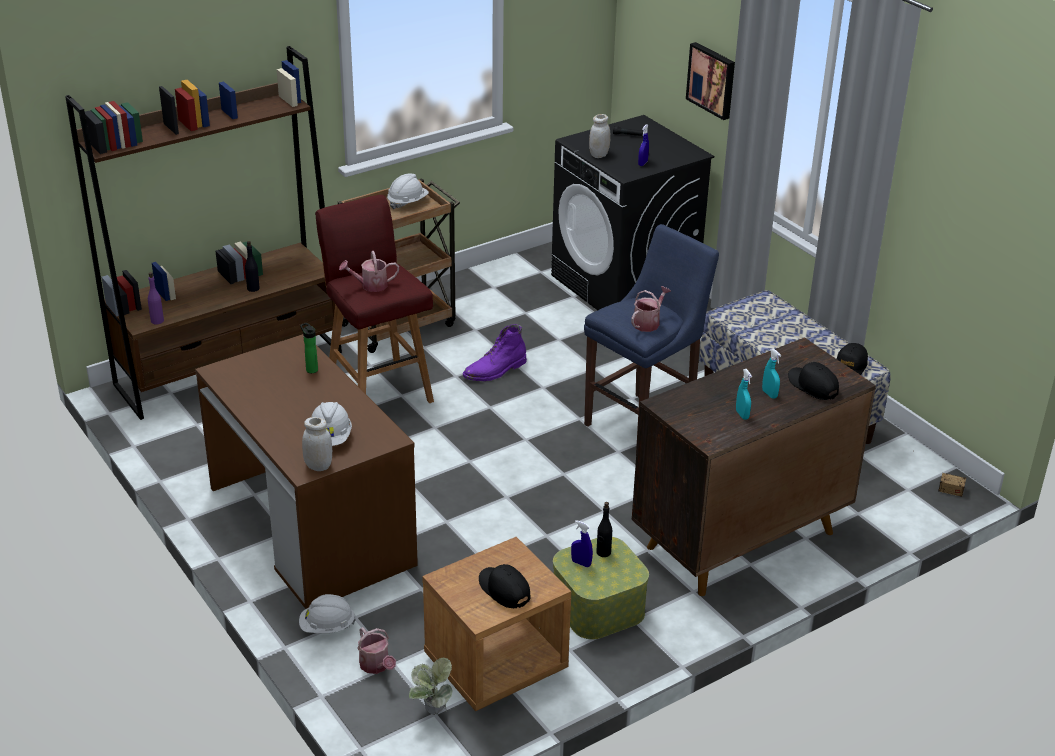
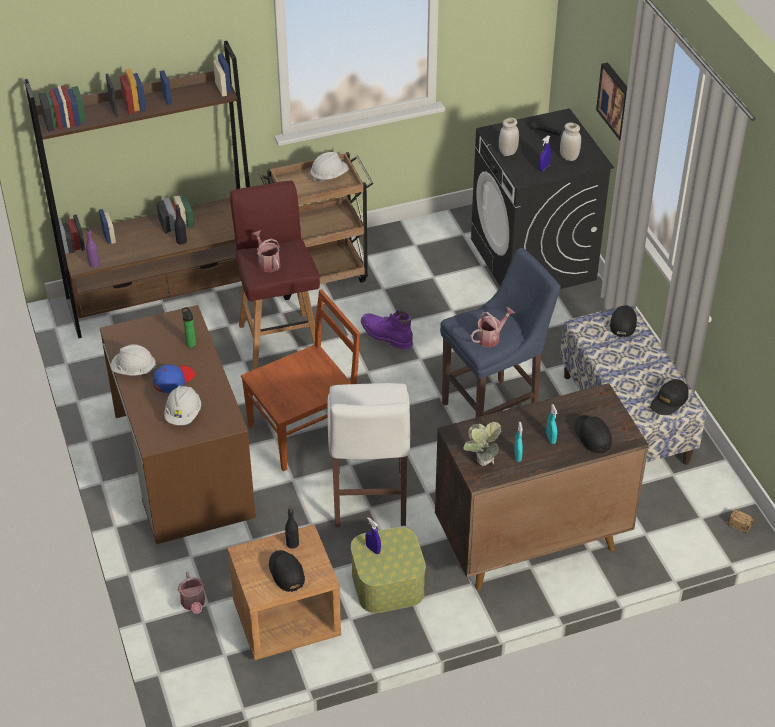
camera: 15 degrees right, 10 degrees up
(305, 407) = (173, 380): none -> blue cap
(318, 466) = (165, 441): white jar -> white jar (569, 157)
(327, 627) = (167, 561): white hard hat -> white hard hat (134, 370)
(370, 285) = (267, 262): watering can -> watering can turned 60 degrees clockwise
(431, 714) = (222, 655): potted plant -> potted plant (481, 465)
(441, 472) = (304, 431): none -> brown chair
(495, 371) = (385, 335): purple boot -> purple boot turned 60 degrees clockwise
(543, 529) = (369, 502): none -> white stool
(603, 552) = (395, 542): black bottle -> black bottle (292, 544)
(767, 306) = (623, 323): none -> black cap

